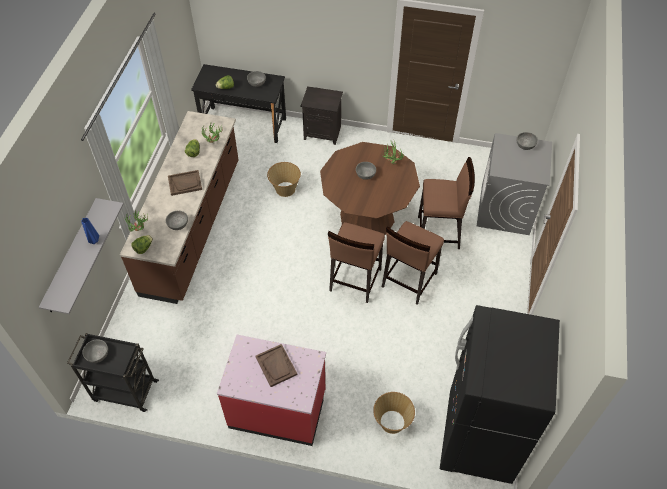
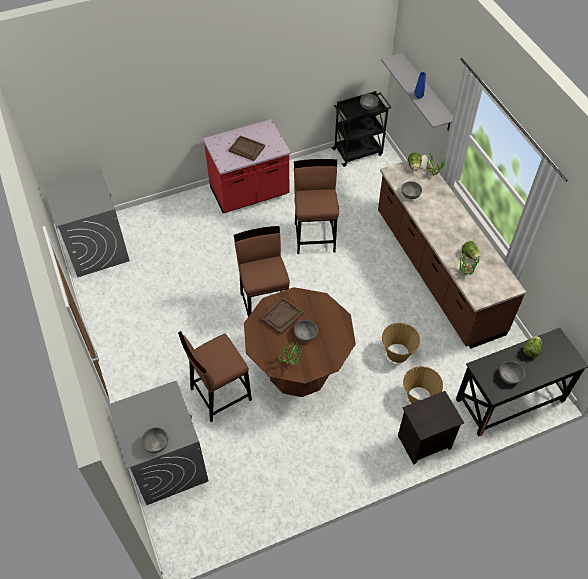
camera: 145 degrees right, 0 degrees up
(185, 183) = (443, 226): brown tray -> brown tray (282, 316)
(392, 422) = (164, 226): basket -> basket (419, 396)
(408, 280) = (219, 331): brown stool -> brown stool (315, 237)
(479, 437) = (96, 248): black fridge -> grey washing machine

